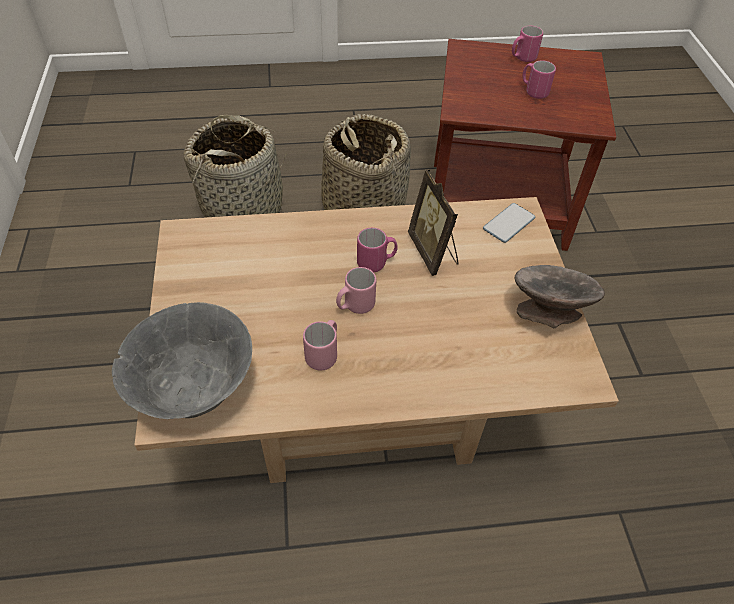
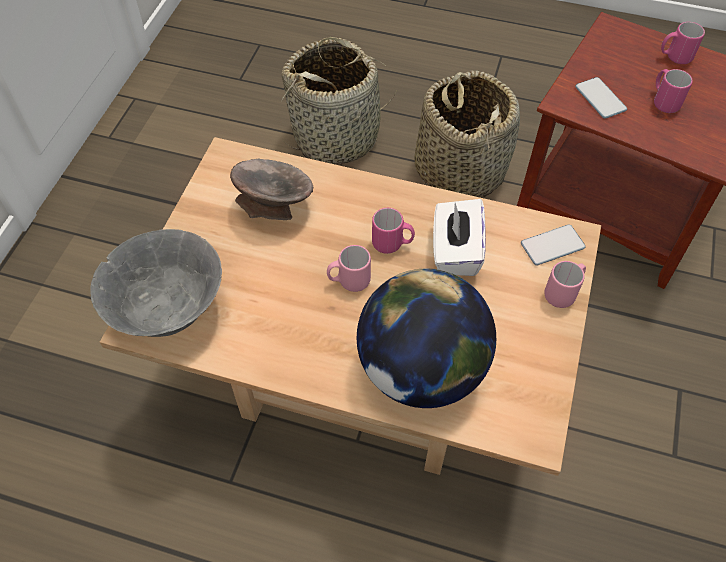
camera: 25 degrees right, 5 degrees up
(324, 353) = (296, 318): pink mug -> pink mug (563, 293)
(433, 252) = (455, 251): picture frame -> white tissue box
(460, 359) = (421, 370): none -> globe
(485, 101) = (600, 99): none -> phone
(547, 311) = (539, 353): grey bowl -> grey bowl (274, 206)

